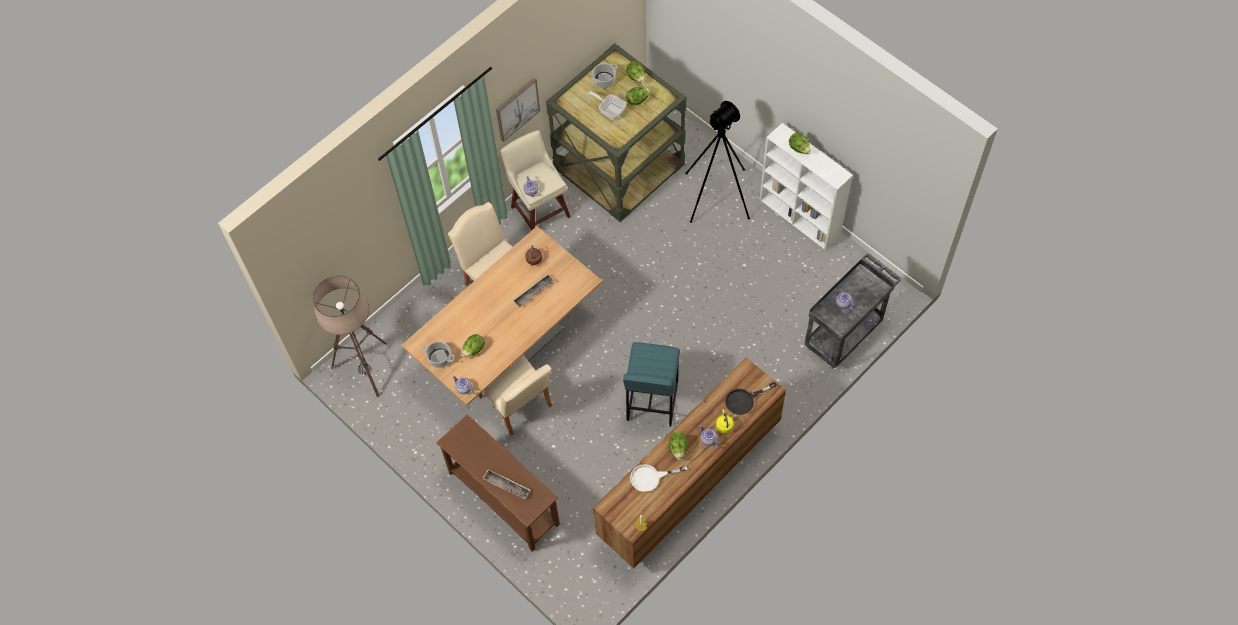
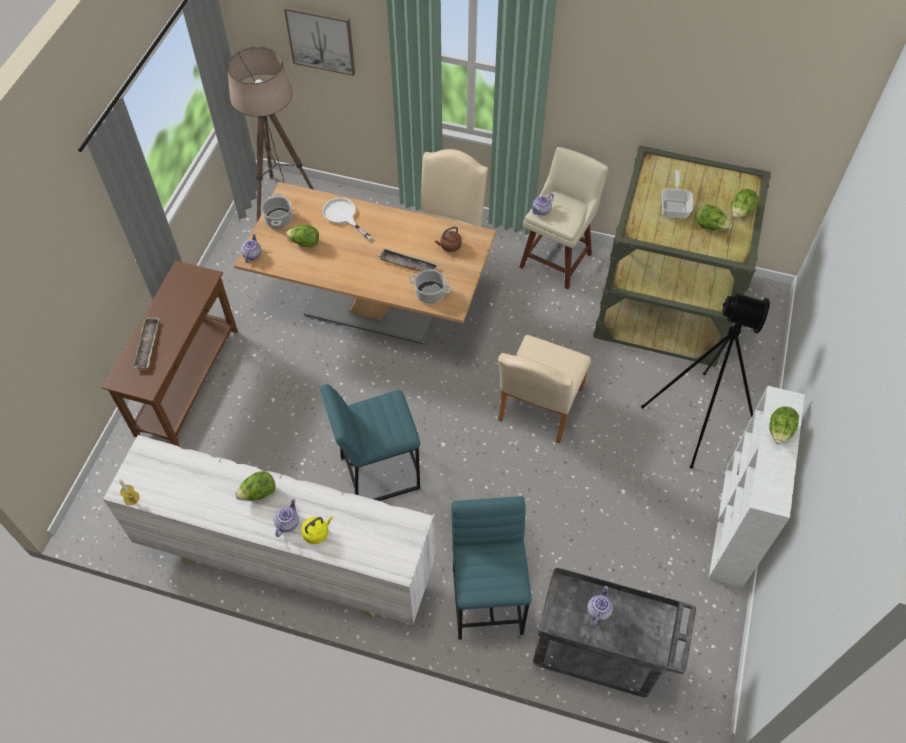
camera: 60 degrees right, 5 degrees down
(517, 109) = (598, 113): picture -> picture (321, 40)
(518, 405) = (307, 344): beige chair -> beige chair (538, 409)
(604, 80) = (711, 184): cooking pot -> cooking pot (430, 293)
(650, 478) = (203, 479): white frying pan -> white frying pan (343, 216)
(689, 485) = (286, 563): brown cabinet -> white cabinet
(744, 400) = (366, 541): black frying pan -> none
(776, 377) = (487, 600): none -> turquoise stool

